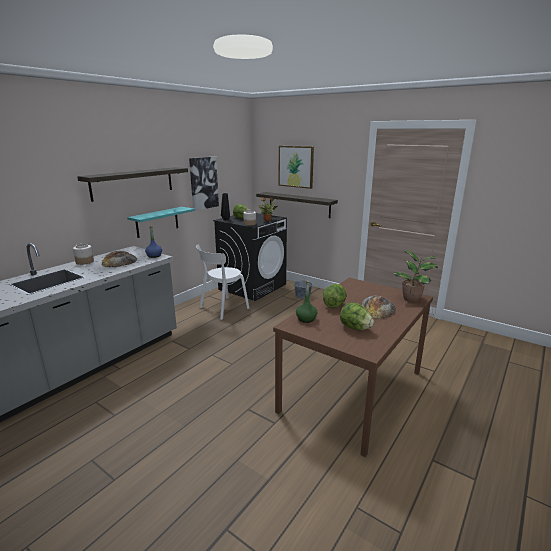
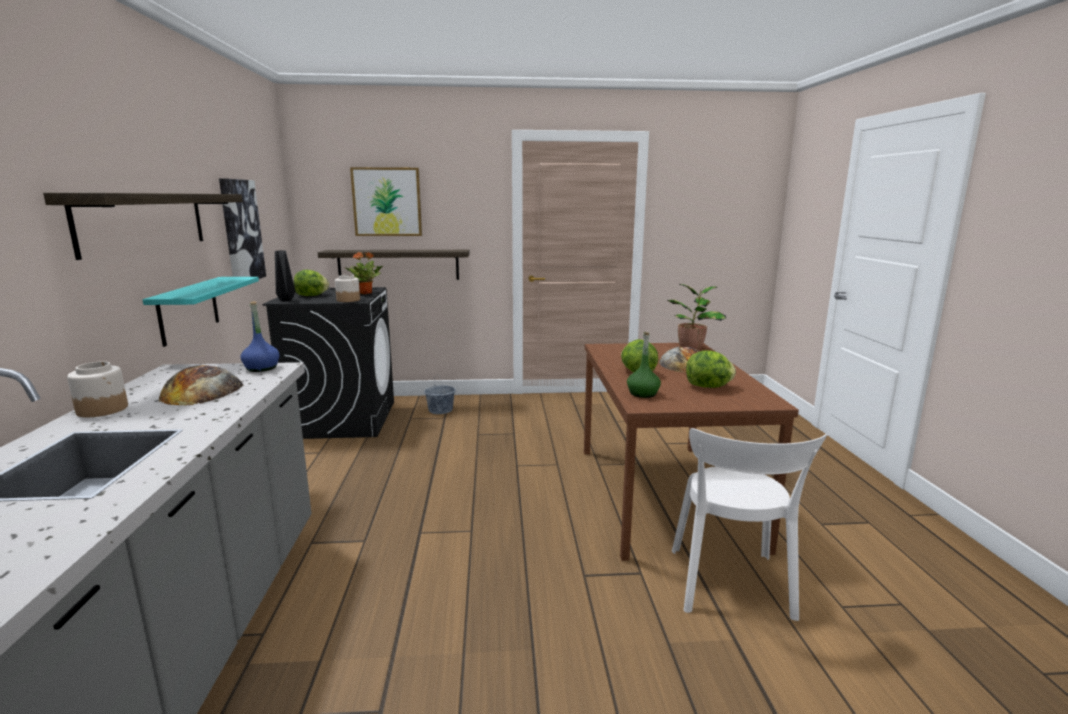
camera: 40 degrees left, 5 degrees down
(222, 308) = (335, 463): white chair -> white chair (730, 586)

